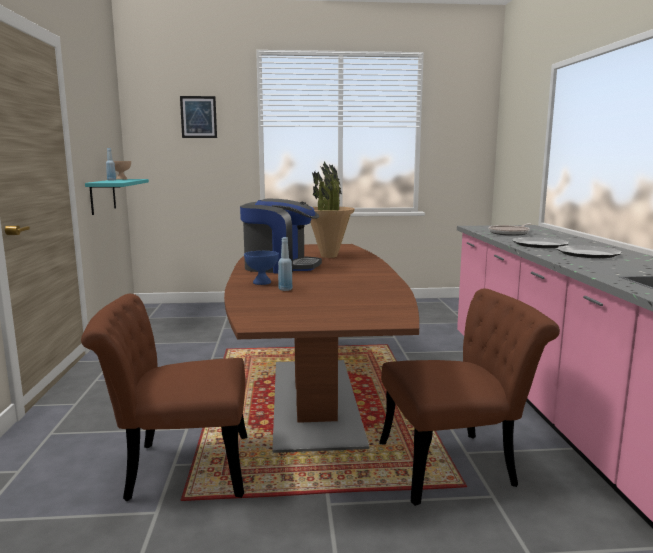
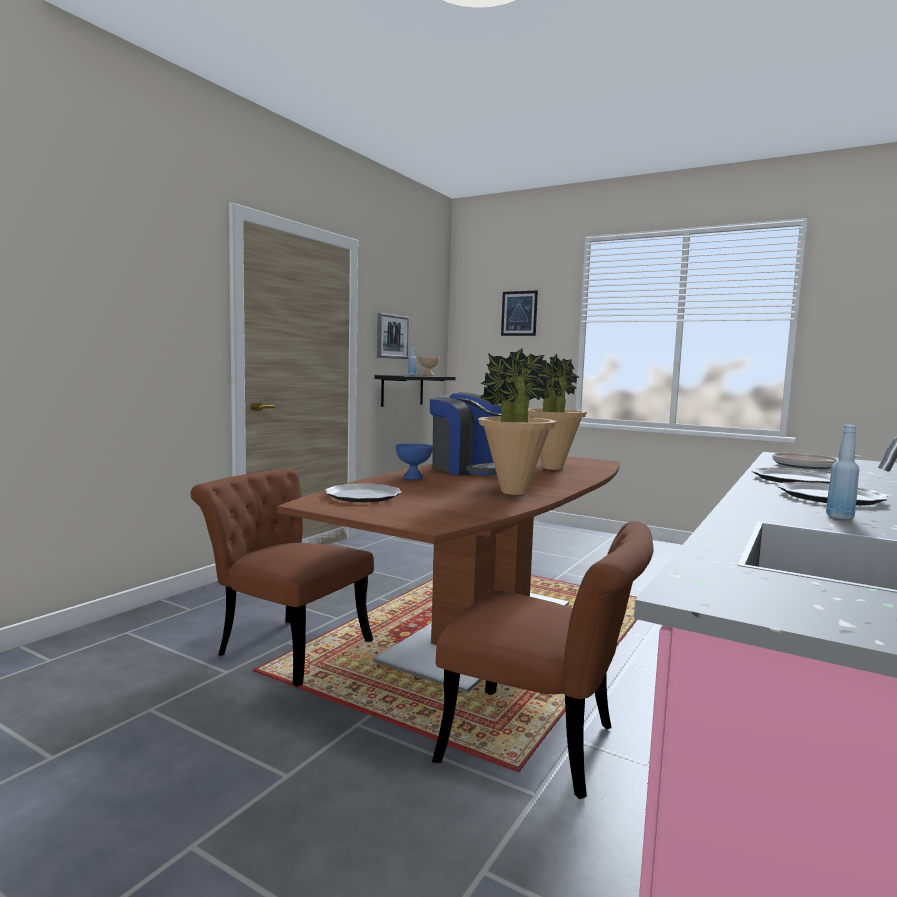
camera: 35 degrees right, 5 degrees down
(91, 141) = (392, 336): none -> picture
(103, 196) = (402, 390): turquoise shelf -> black shelf
(277, 307) = (363, 496): none -> plate
(285, 289) = (415, 485): blue bottle -> blue bottle (840, 517)
(364, 281) = (513, 492): none -> potted plant

